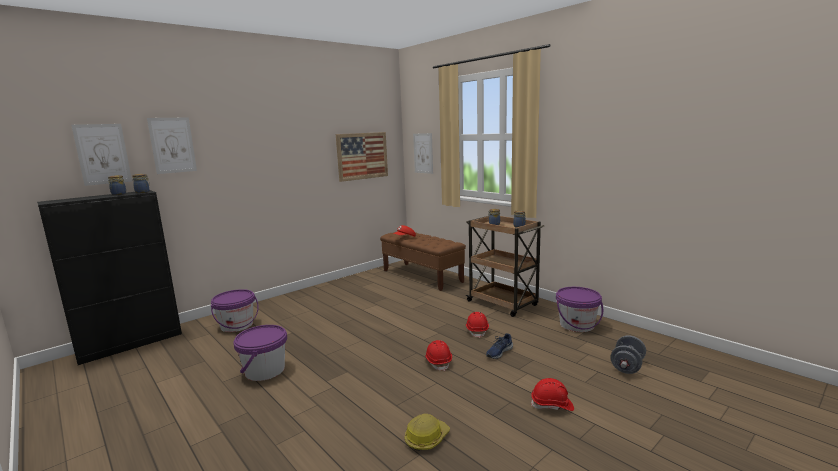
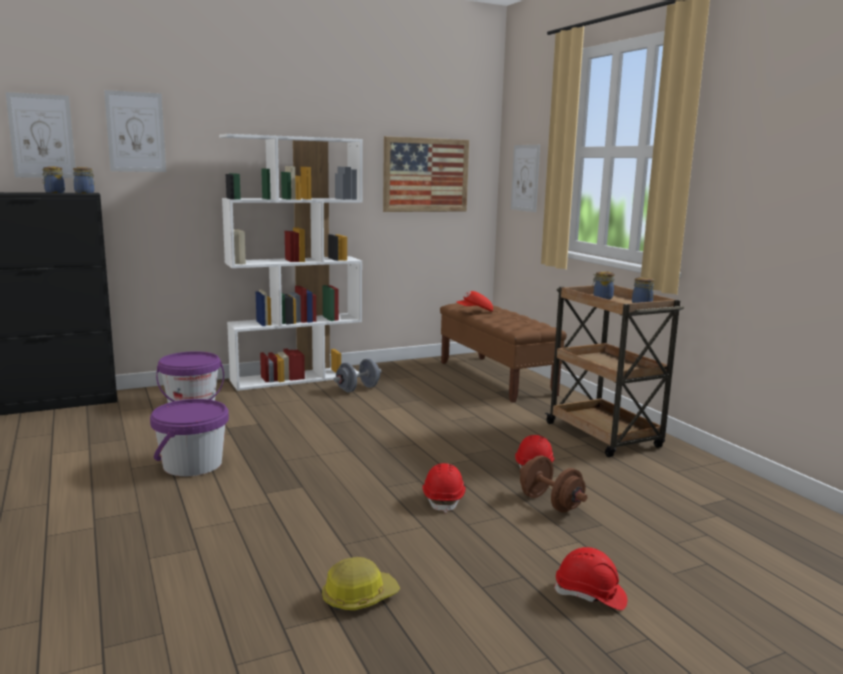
camera: 15 degrees right, 0 degrees up
(299, 295) = (297, 378): none -> white bookcase
(499, 352) = (550, 503): blue shoe -> brown dumbbell
(577, 325) = (715, 487): purple bucket -> none
(627, 366) = (768, 566): grey dumbbell -> grey dumbbell (358, 389)

